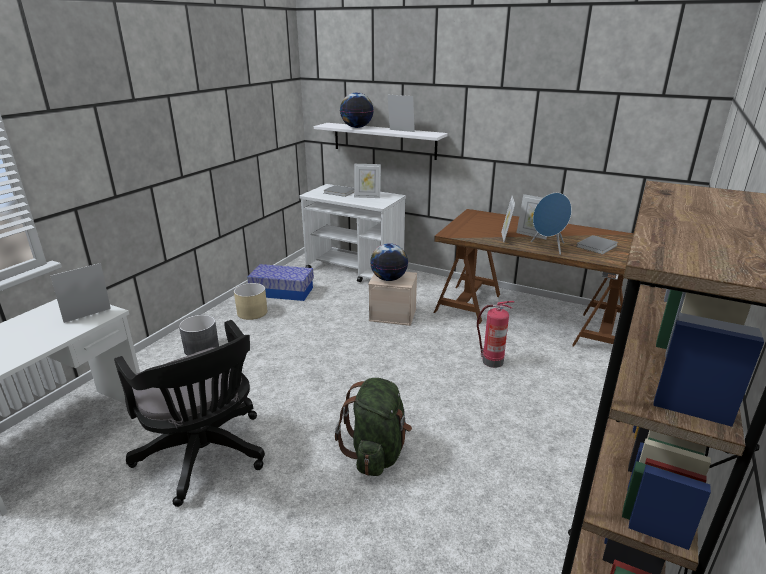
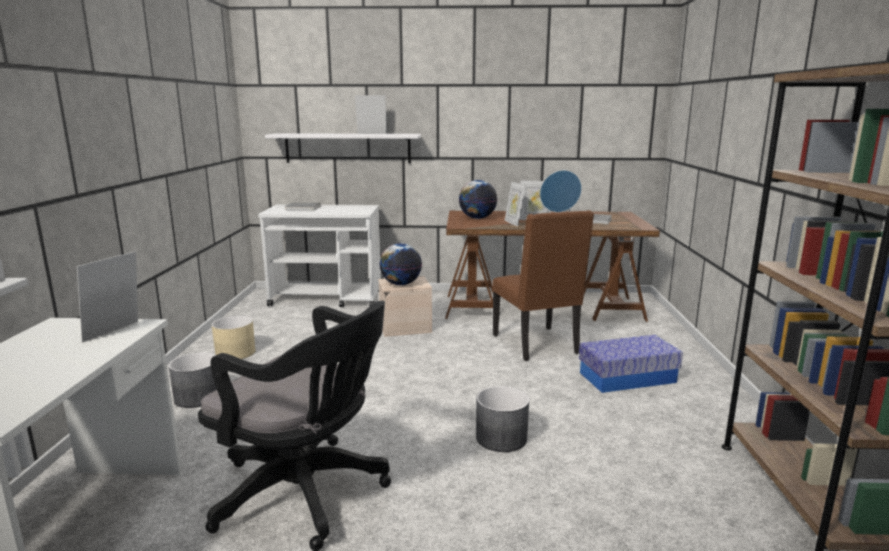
camera: 25 degrees left, 10 degrees down
(282, 292) = (257, 329): storage box -> storage box (627, 377)
(357, 127) = (318, 134): globe -> globe (477, 218)
(367, 197) = (340, 208): picture frame -> none
(377, 452) = (501, 438): green backpack -> grey planter
(491, 361) = (537, 345): fire extinguisher -> brown chair

